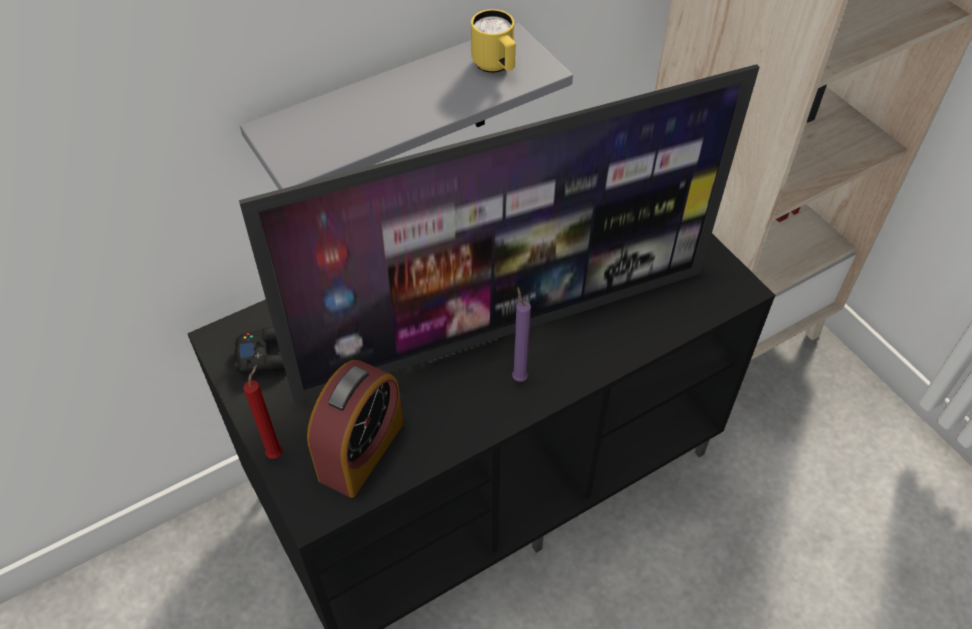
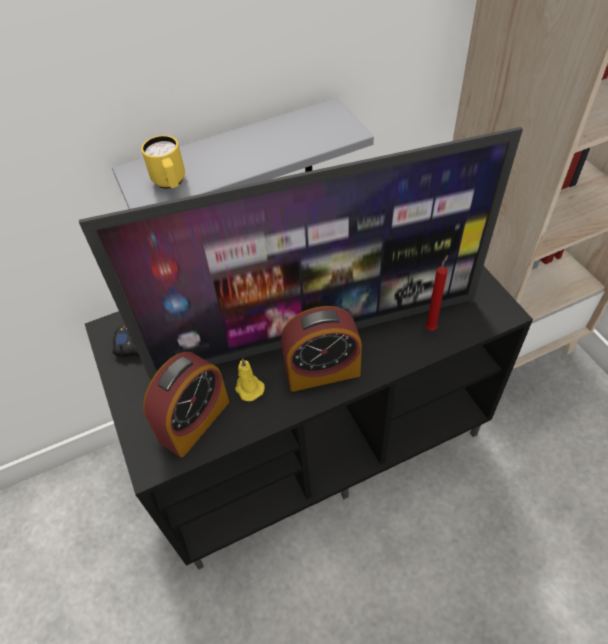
camera: 10 degrees right, 0 degrees up
(276, 452) = (132, 417): red candle -> red candle (431, 327)
(426, 404) = (248, 388): none -> yellow candle
(496, 67) = (314, 129): yellow mug -> yellow mug (171, 183)
(519, 376) = (322, 371): purple candle -> alarm clock

